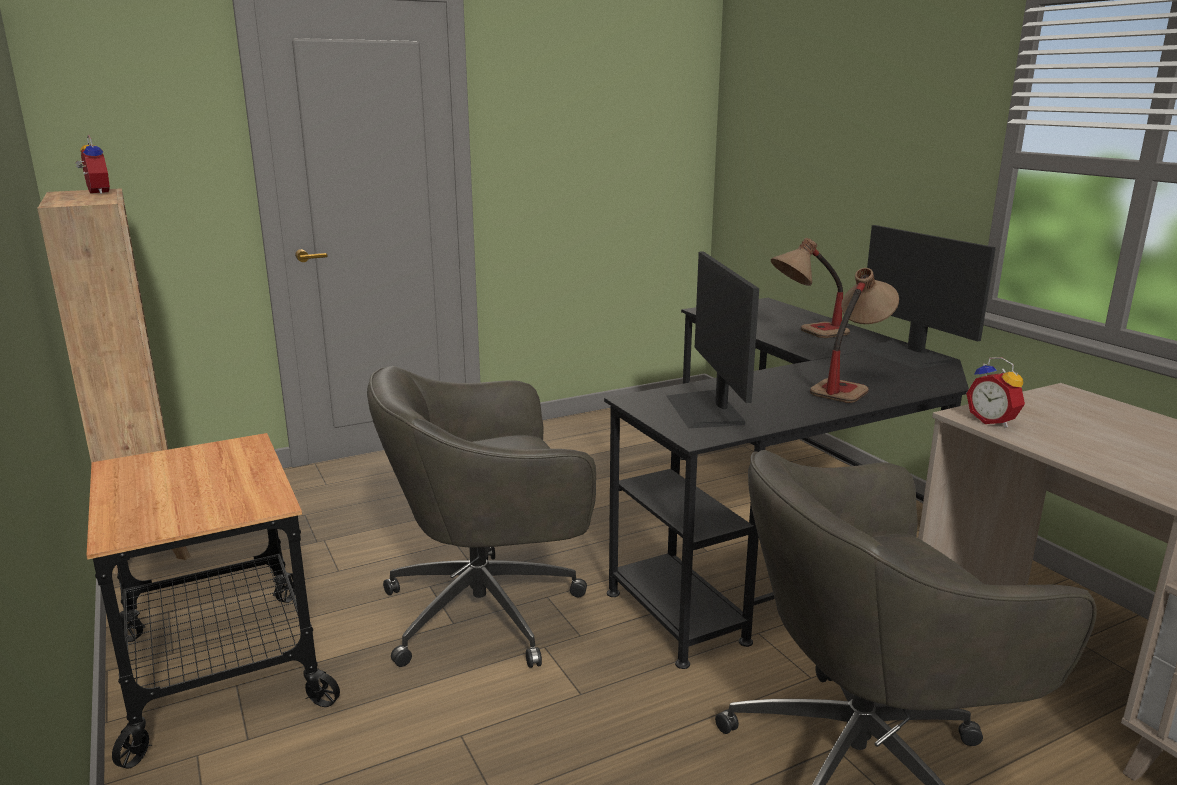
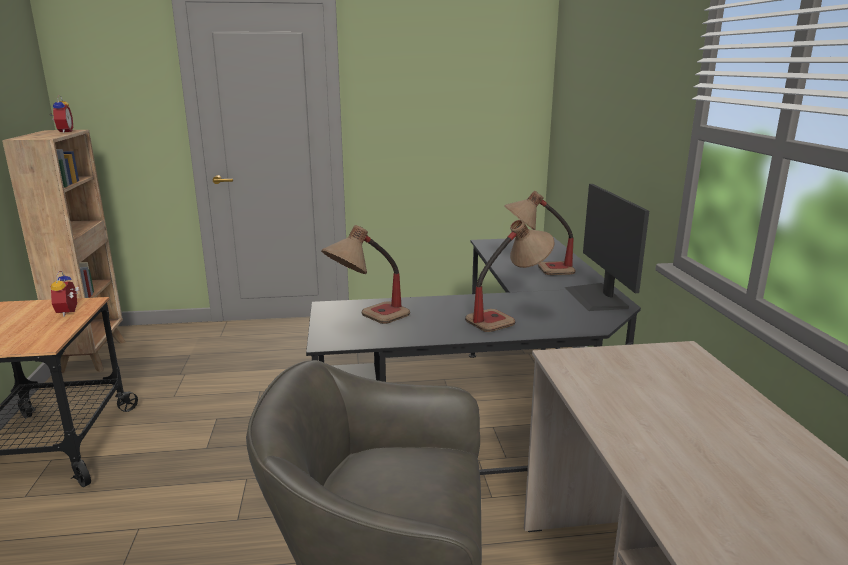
camera: 20 degrees right, 0 degrees up
(488, 610) = (235, 444): grey office chair -> none
(706, 409) = (368, 321): monitor -> table lamp
(993, 421) = (572, 366): alarm clock -> alarm clock (70, 312)

